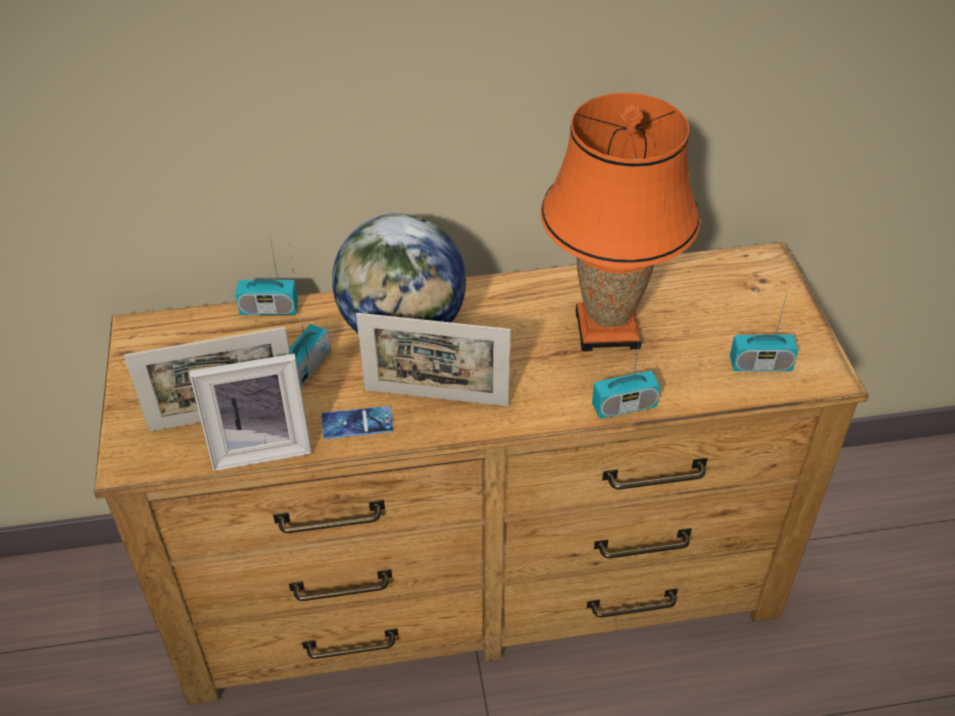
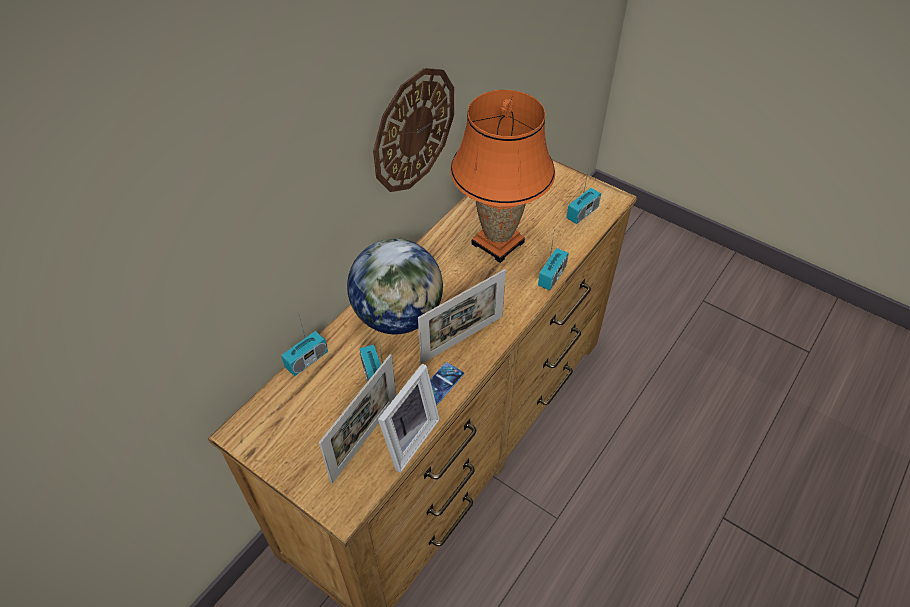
camera: 45 degrees left, 5 degrees up
(547, 108) = (413, 130): none -> wall clock

